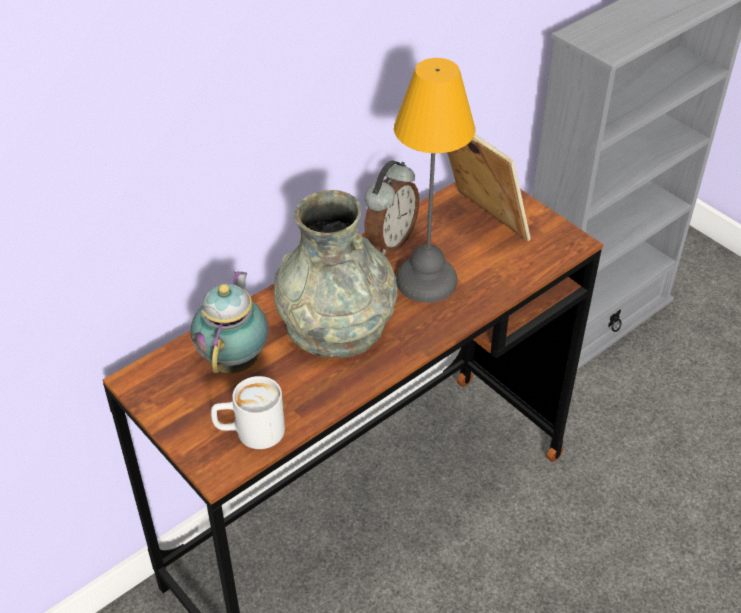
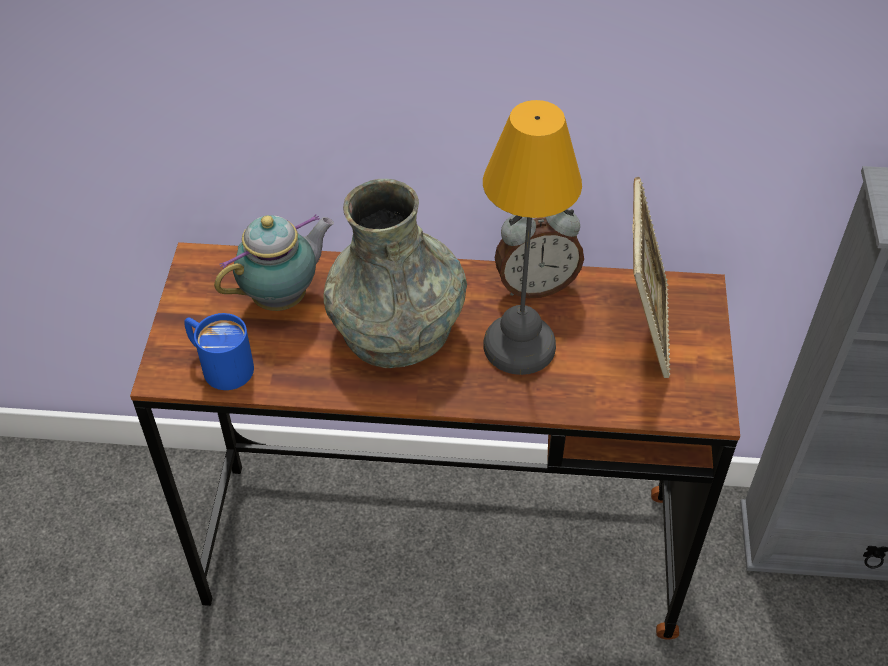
camera: 45 degrees right, 5 degrees up
(249, 432) = (219, 365): white mug -> blue mug

